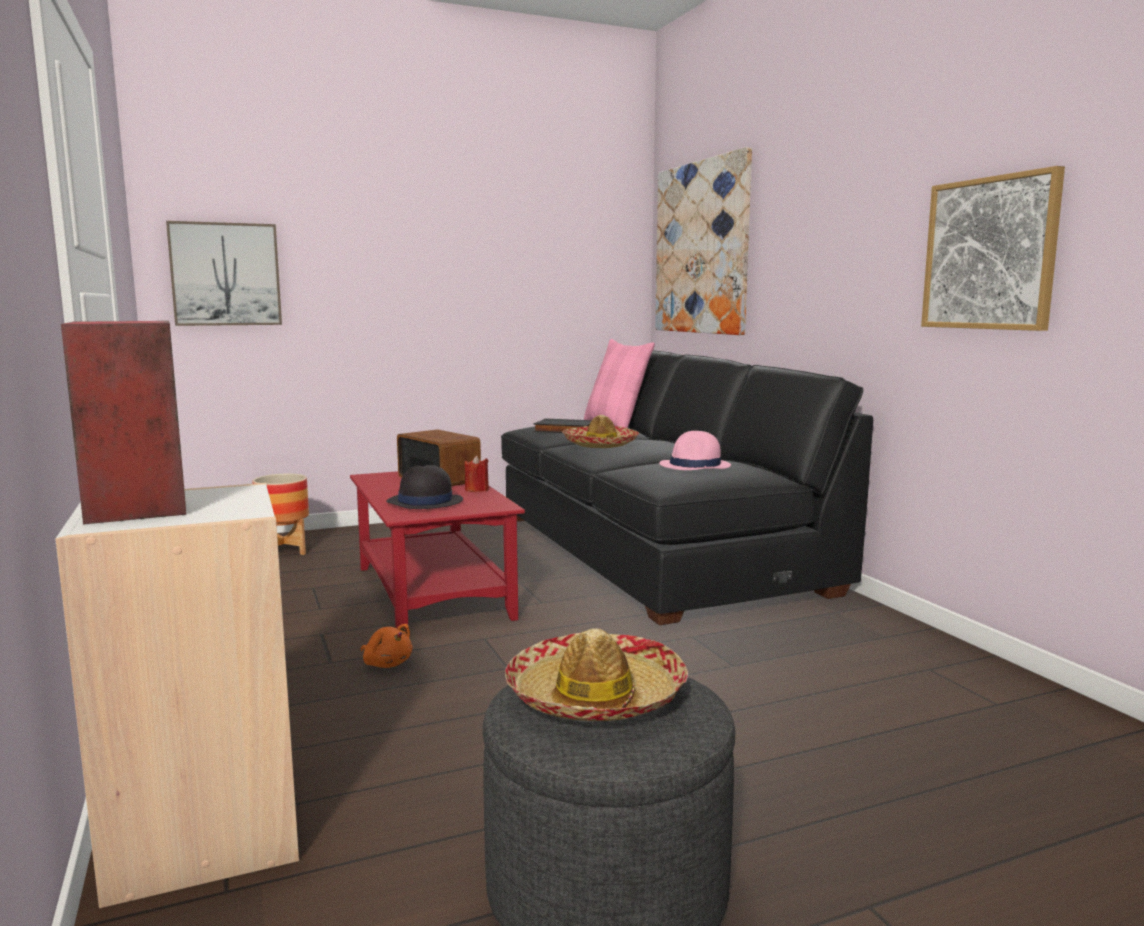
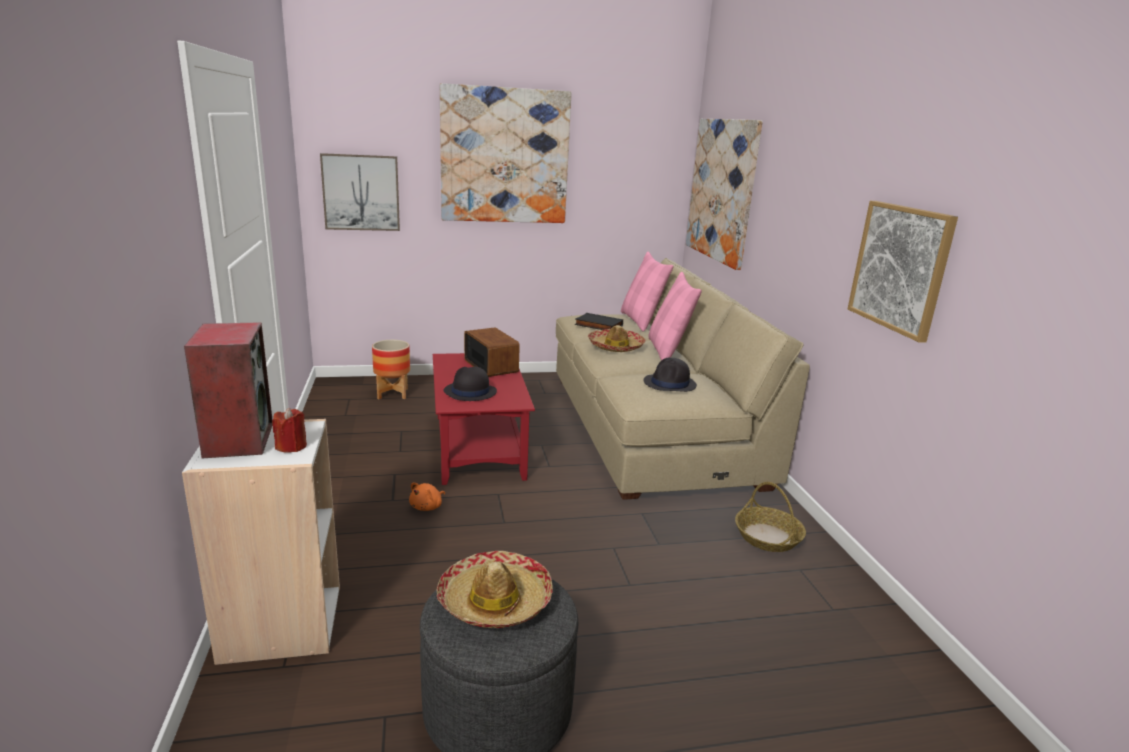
camera: 10 degrees right, 10 degrees up
(386, 664) = (427, 507): orange plush toy -> orange plush toy turned 75 degrees clockwise
(419, 223) = (504, 156): none -> picture
(476, 490) = (511, 382): red candle -> red candle (291, 446)
(653, 550) = (650, 425): black sofa -> beige sofa
(668, 444) = (667, 351): none -> pink pillow
(695, 466) = (670, 384): pink hat -> black hat
(868, 641) = (768, 537): none -> basket

